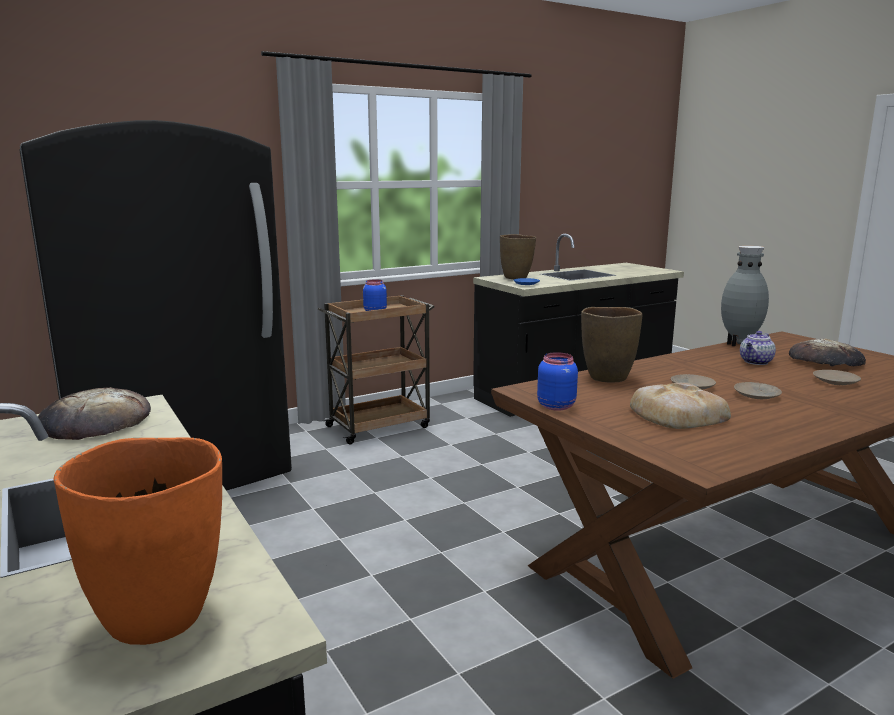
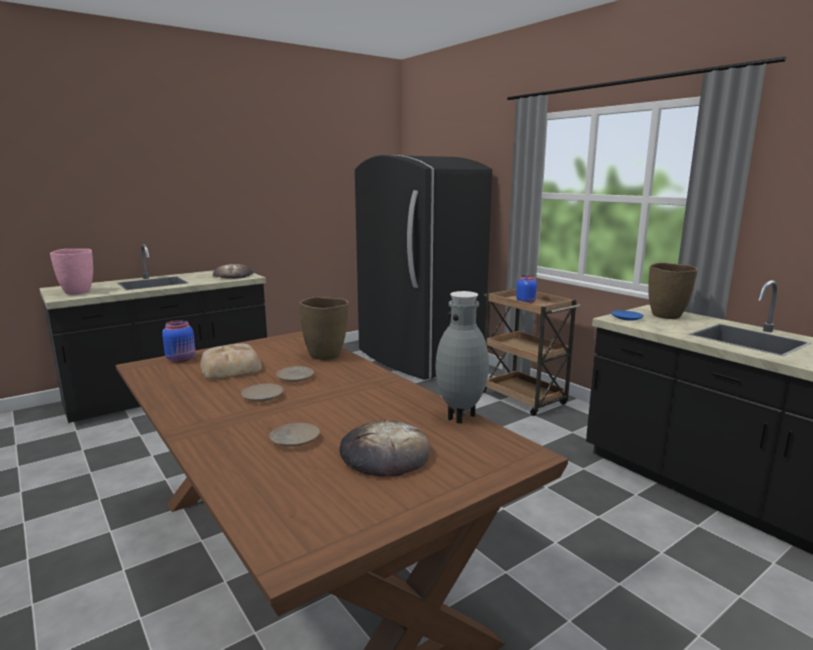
camera: 85 degrees right, 0 degrees up
(159, 616) = (78, 292): orange vase -> pink vase
(556, 406) = (265, 342): blue jar -> blue jar (182, 359)
(756, 362) = (377, 413): teapot -> none

